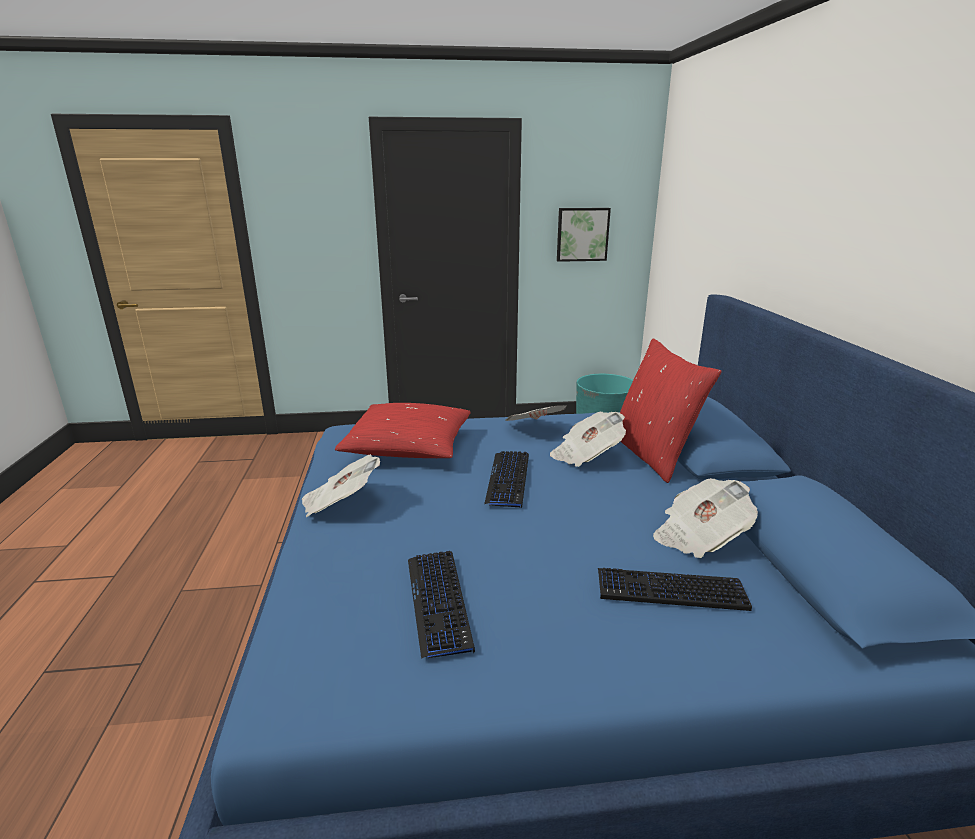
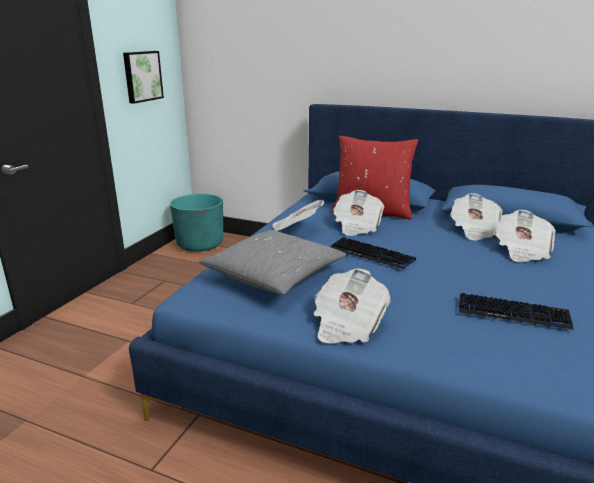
camera: 60 degrees left, 0 degrees up
(408, 446) = (274, 275): red pillow -> grey pillow
(670, 590) = (522, 251): keyboard -> newspaper

